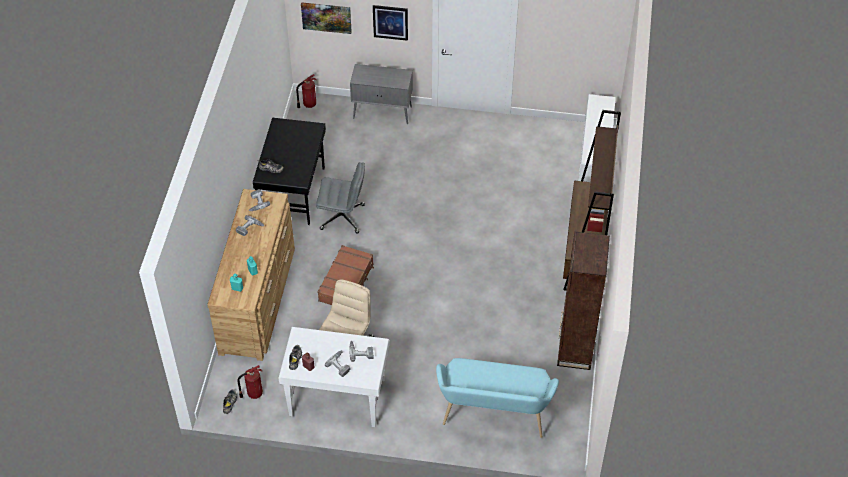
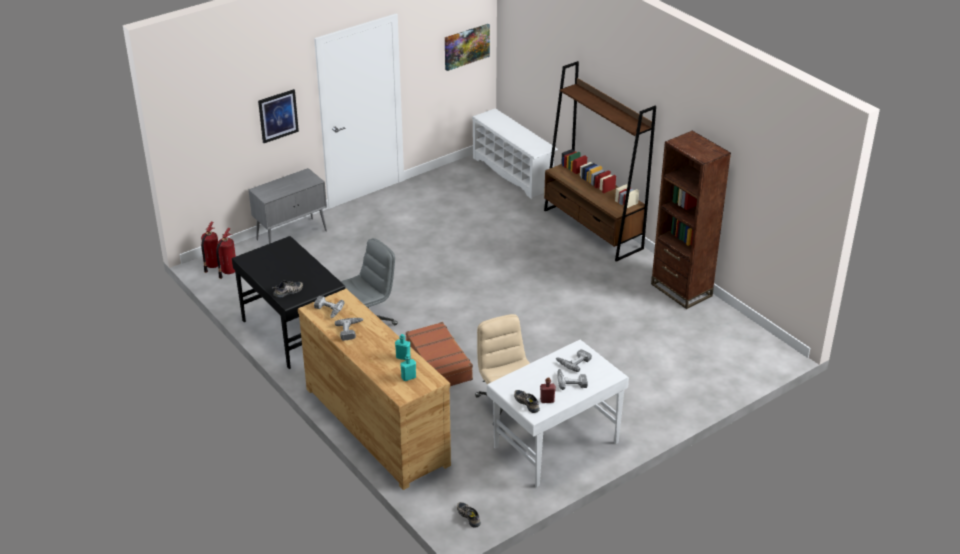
camera: 45 degrees left, 15 degrees down
(253, 393) = (480, 494): fire extinguisher -> fire extinguisher (228, 271)
(326, 17) = (210, 140): picture -> picture (466, 46)
(494, 415) = (693, 370): turquoise bench -> none

